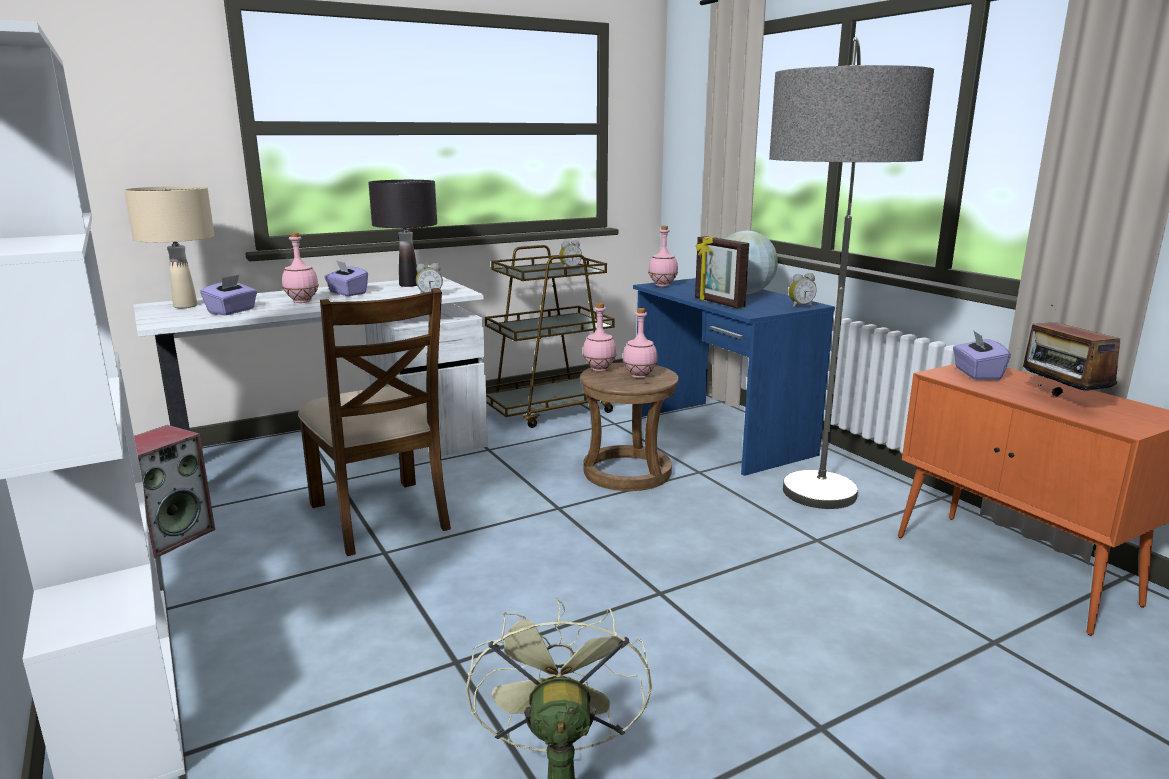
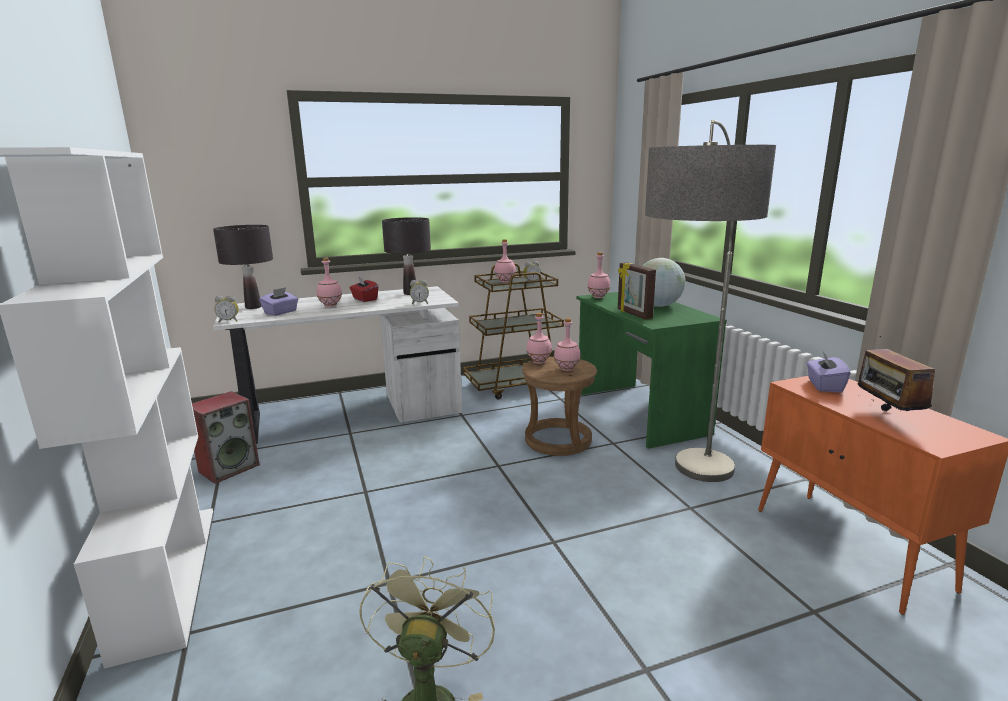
camera: 10 degrees right, 0 degrees up
(185, 306) = (253, 307): beige table lamp -> black table lamp
(347, 293) = (364, 299): purple tissue box -> red tissue box
(381, 516) = (371, 463): brown chair -> none
(533, 269) = (504, 281): none -> pink bottle
(719, 435) = (638, 413): blue desk -> green desk
(800, 306) = (697, 319): alarm clock -> alarm clock (229, 321)

